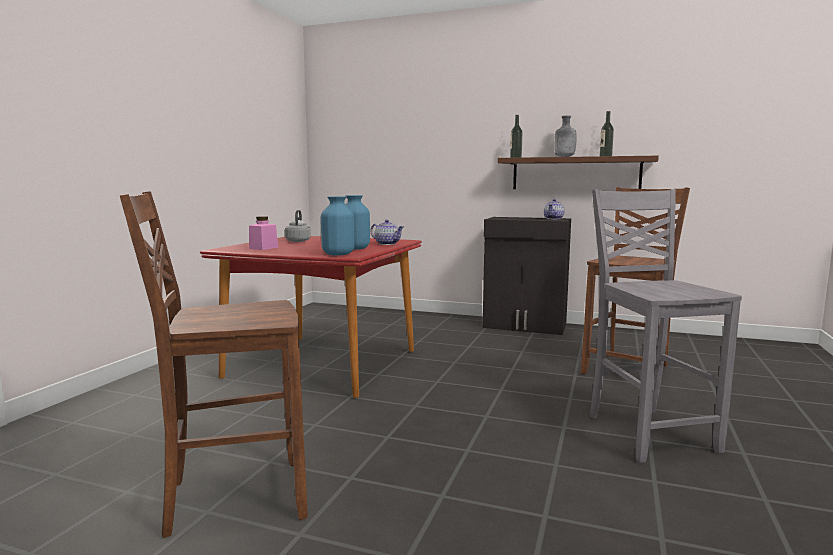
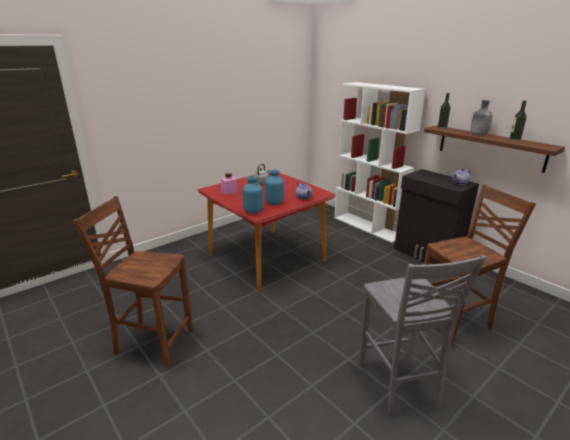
camera: 30 degrees right, 15 degrees up
(426, 315) = (368, 226): none -> white bookcase
(648, 432) = (398, 384): grey chair -> grey chair turned 150 degrees clockwise

